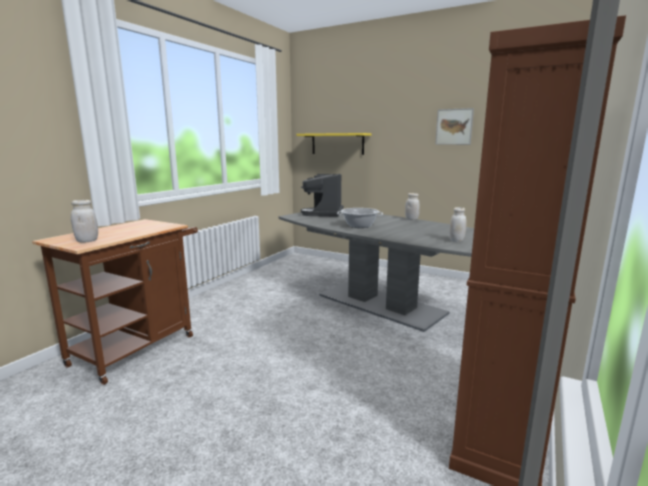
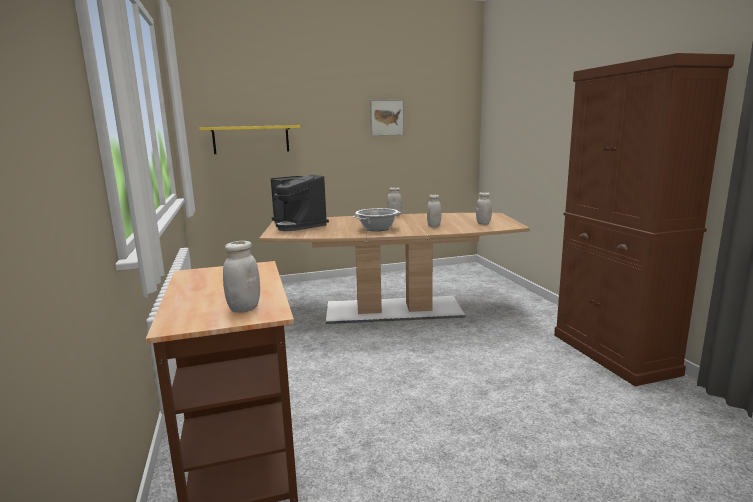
camera: 45 degrees left, 0 degrees up
(381, 304) = (394, 310): grey dining table -> brown dining table
(406, 233) = (434, 226): none -> white jar

